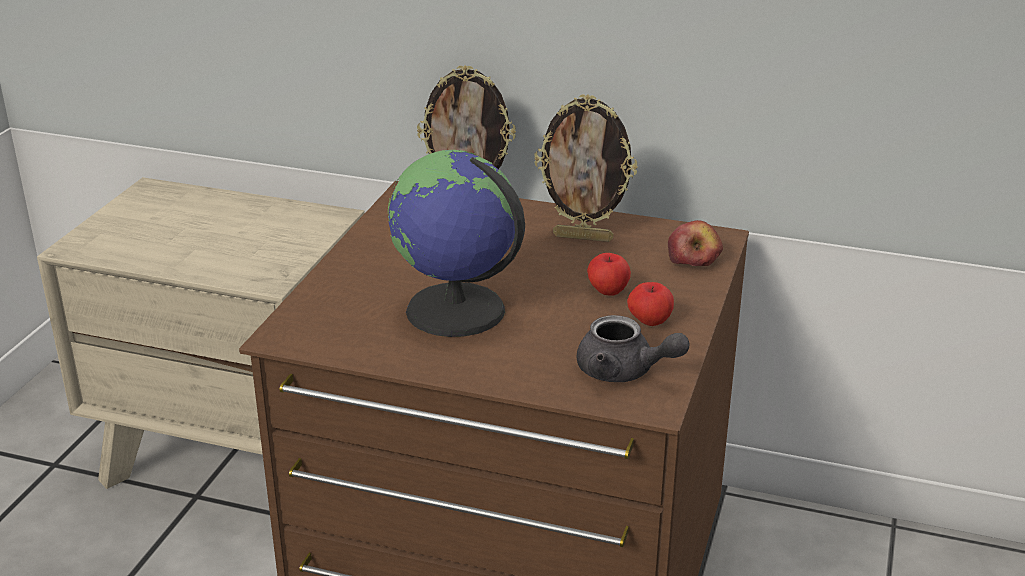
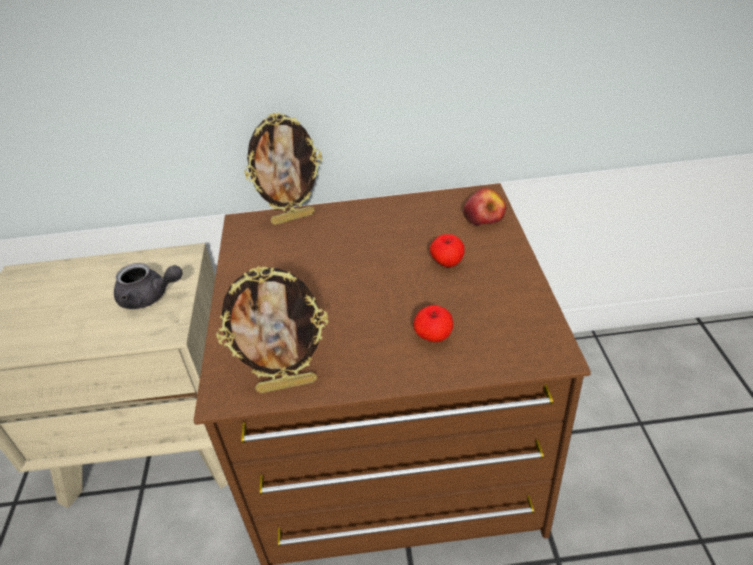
camera: 20 degrees left, 10 degrees up
(455, 311) = (350, 319): globe -> none
(583, 237) = (396, 222): picture frame -> picture frame (287, 384)
(624, 372) = (513, 332): grey teapot -> grey teapot (149, 297)
(649, 322) = (495, 280): apple -> apple (433, 337)

